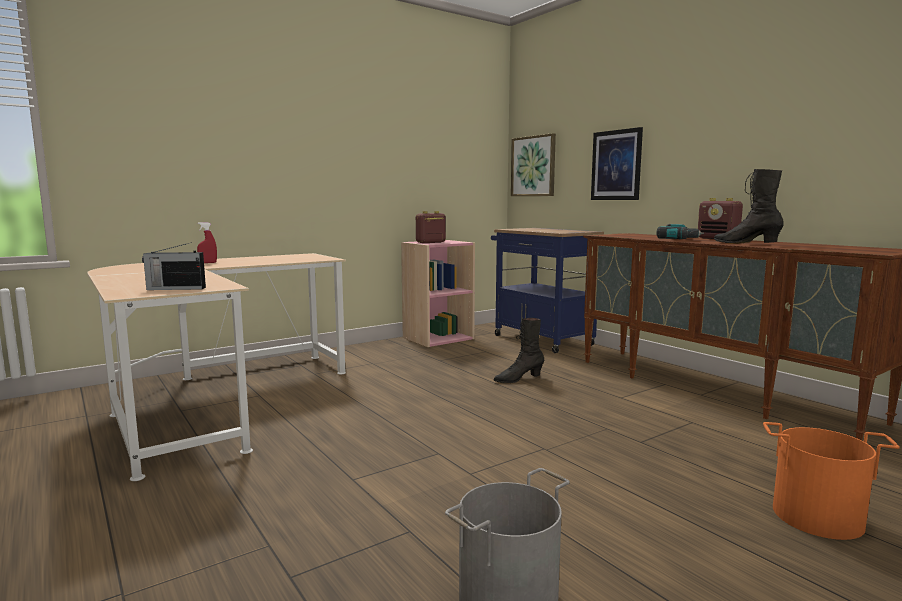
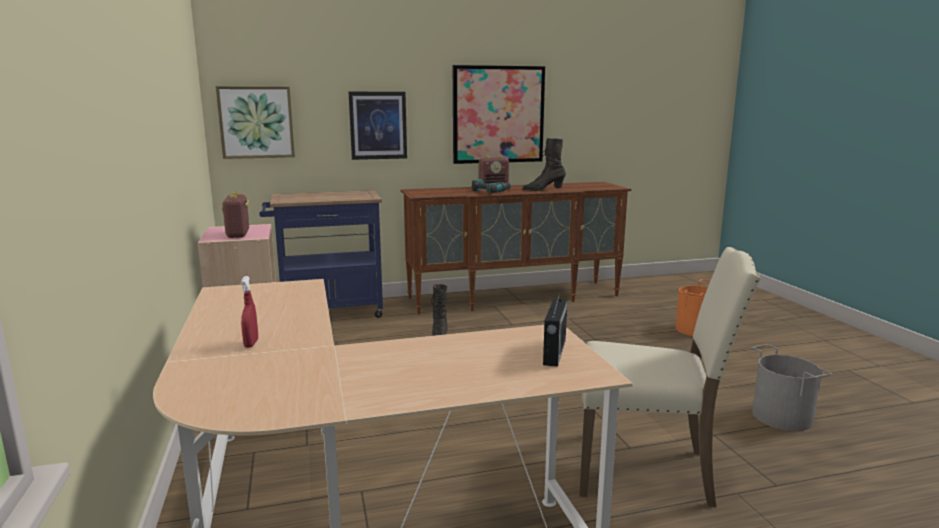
camera: 70 degrees left, 5 degrees up
(307, 490) = (647, 470): none -> beige chair
(747, 145) = (498, 115): none -> picture

